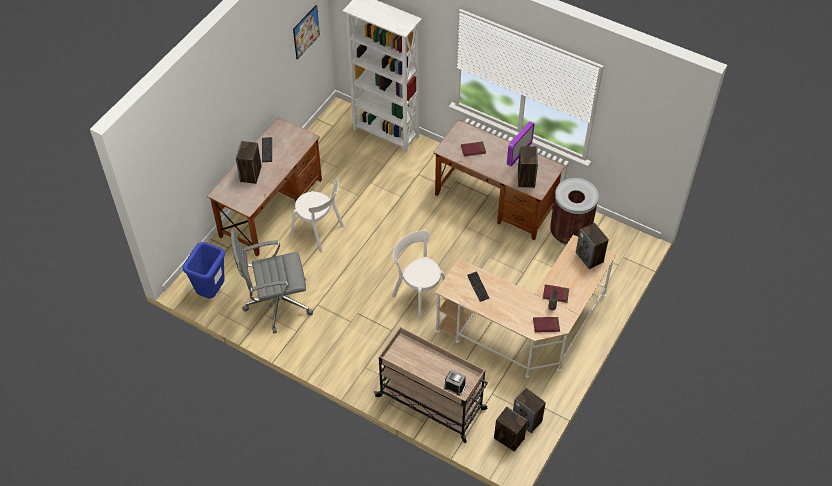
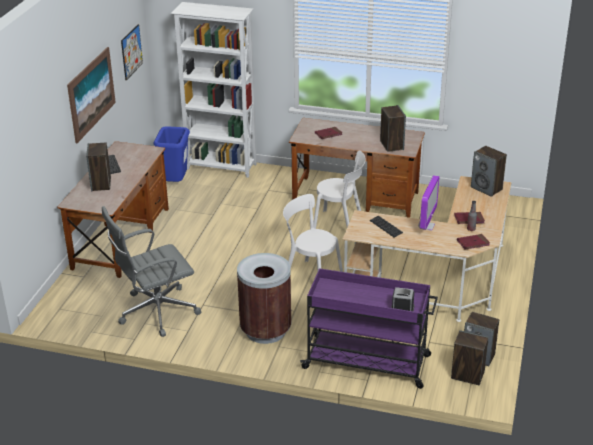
camera: 15 degrees left, 20 degrees down
(212, 292) = (77, 315): blue trash can -> blue trash can (175, 183)
(253, 89) = (91, 94): none -> picture
(319, 232) = (181, 248): white chair -> white chair (340, 225)
(432, 403) = (368, 362): beige cart -> purple cart
(517, 159) = (376, 134): monitor -> monitor (426, 226)
(569, 233) = (441, 207): brown trash can -> brown trash can (265, 330)

